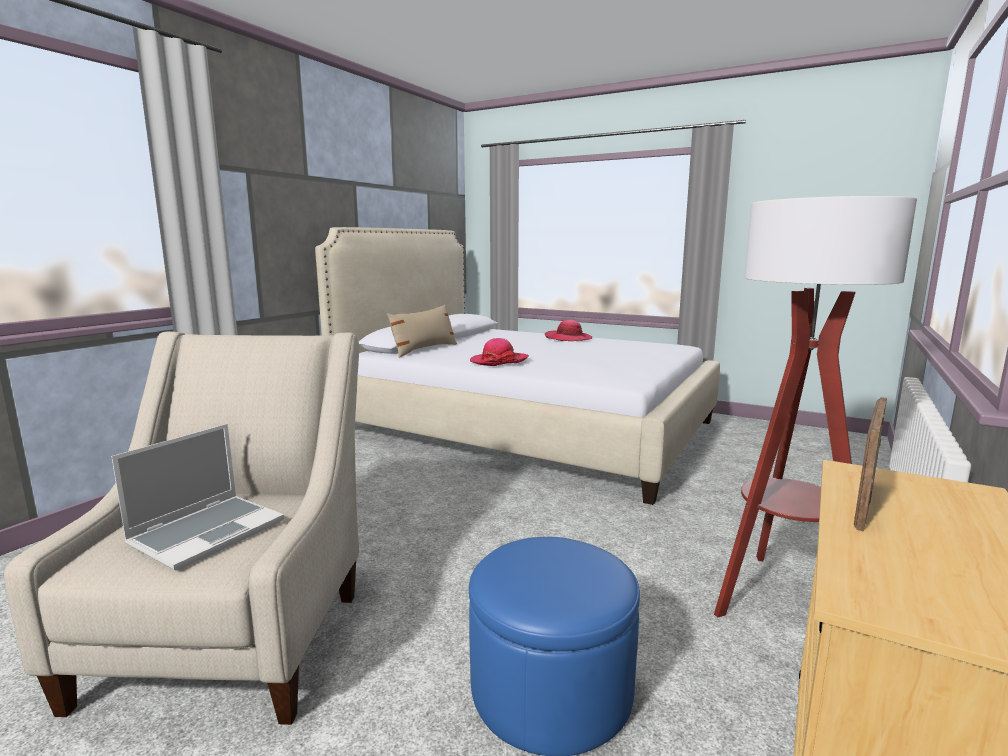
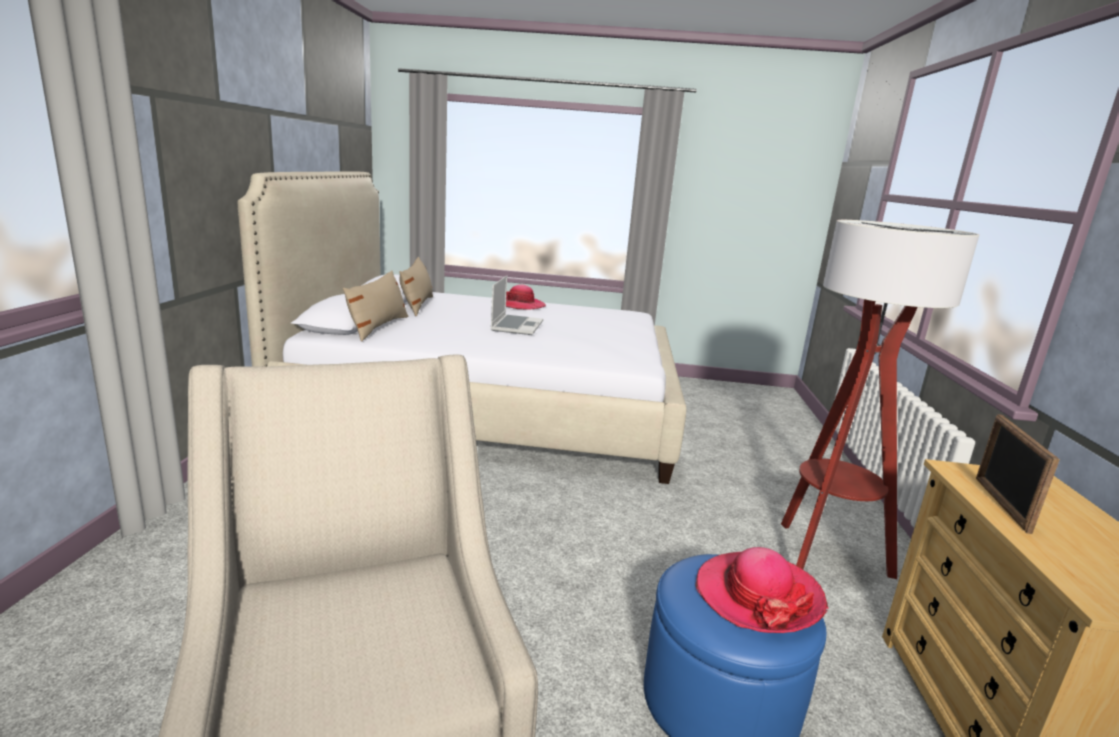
camera: 25 degrees left, 5 degrees up
(208, 532) = (373, 636): laptop -> laptop (516, 326)
(475, 337) = (417, 305): none -> beige pillow
(499, 361) = (485, 342): hat -> hat (758, 595)

